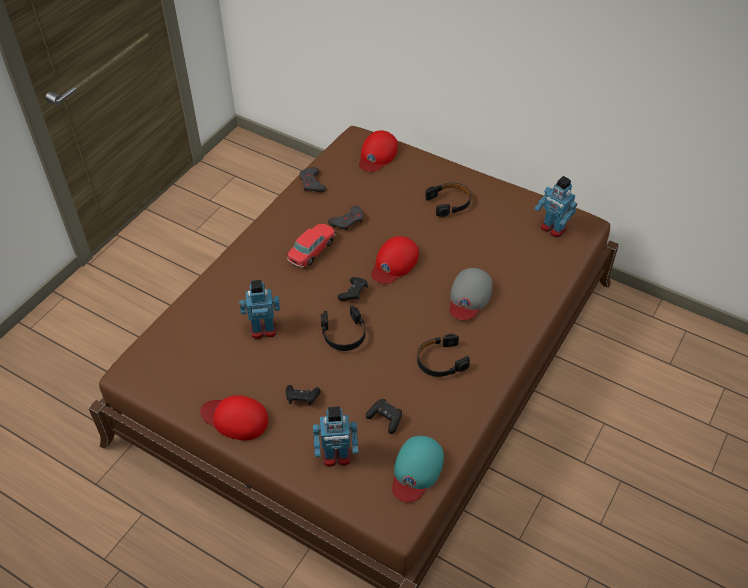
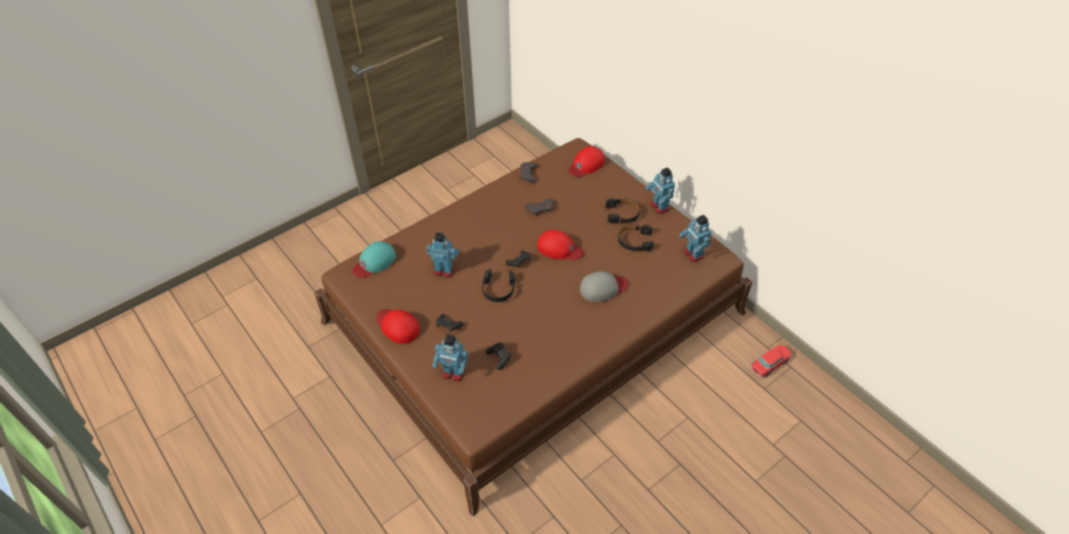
camera: 20 degrees right, 0 degrees up
(312, 250) = (504, 223): toy car -> toy car (770, 364)
(394, 263) = (559, 248): red cap -> red cap turned 120 degrees counterclockwise
(416, 470) = (504, 400): turquoise cap -> turquoise cap (374, 262)
(440, 361) = (559, 329): black headphones -> black headphones (635, 241)
(469, 296) = (603, 288): grey cap -> grey cap turned 150 degrees counterclockwise
(487, 183) = (659, 207): none -> toy robot

